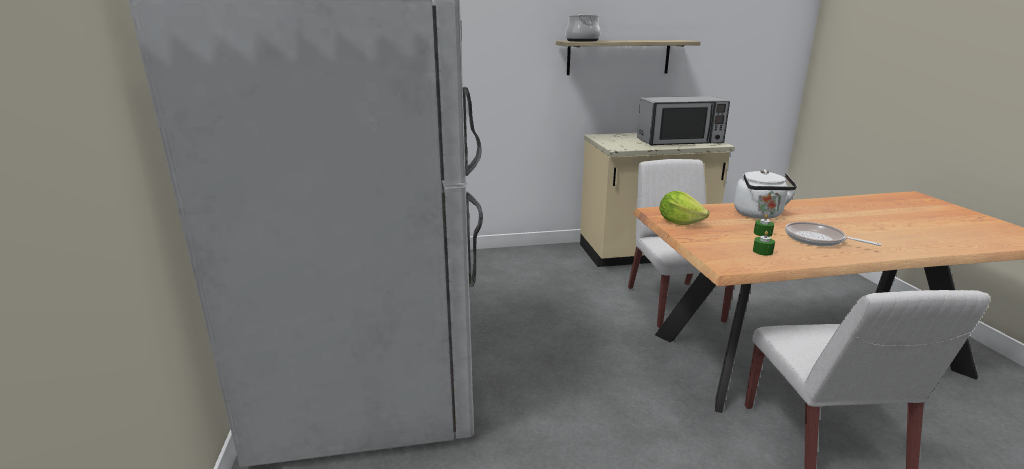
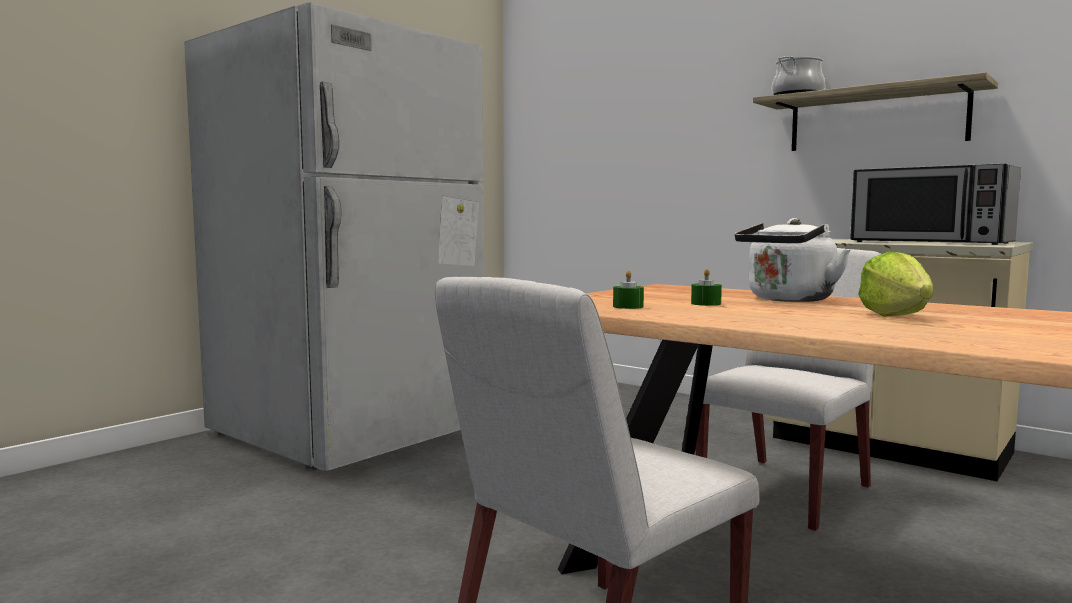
camera: 50 degrees right, 15 degrees down
(679, 222) = (647, 290): lettuce -> lettuce (895, 316)
(817, 239) = (759, 314): frying pan -> none

